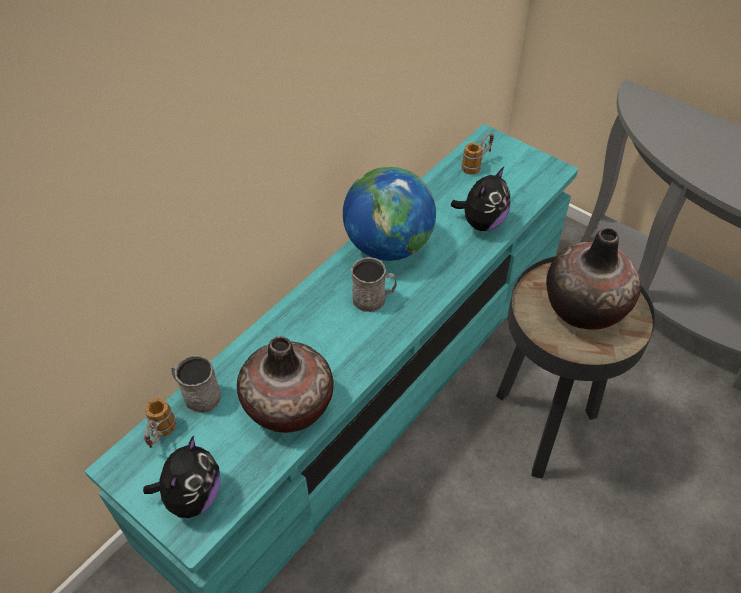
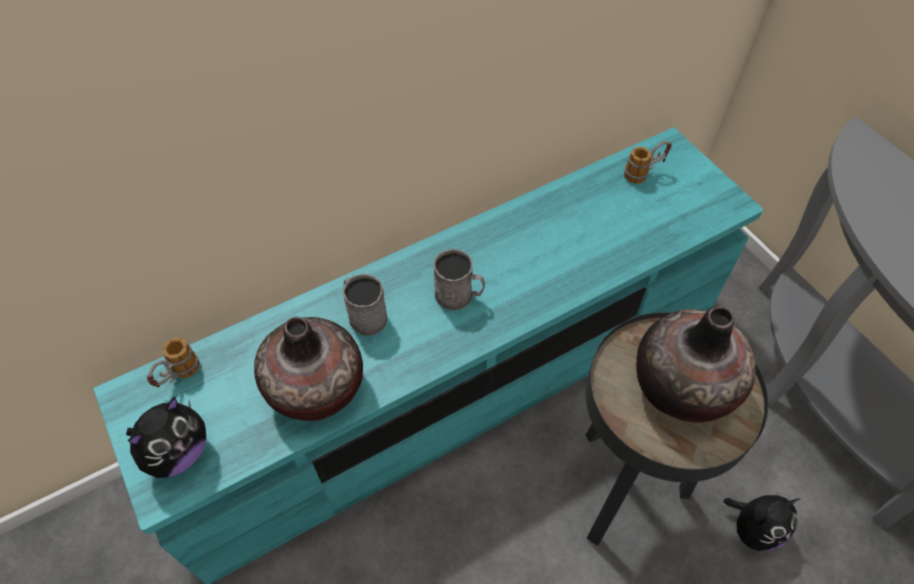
camera: 20 degrees right, 5 degrees up
(198, 395) = (233, 345): grey mug -> grey mug (364, 315)
(388, 246) = (502, 240): globe -> none
(481, 222) = (618, 243): plush toy -> plush toy (753, 528)

